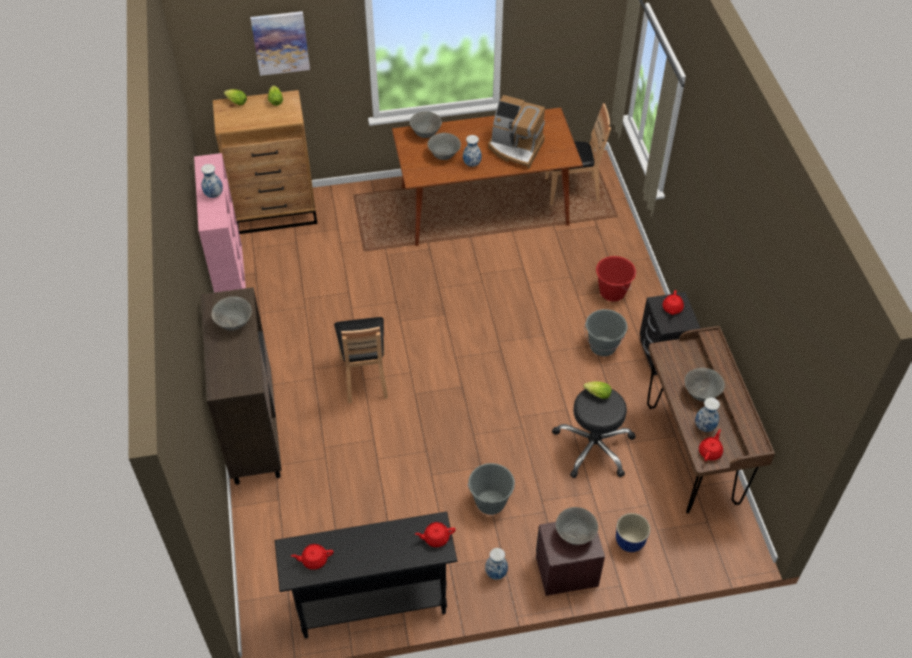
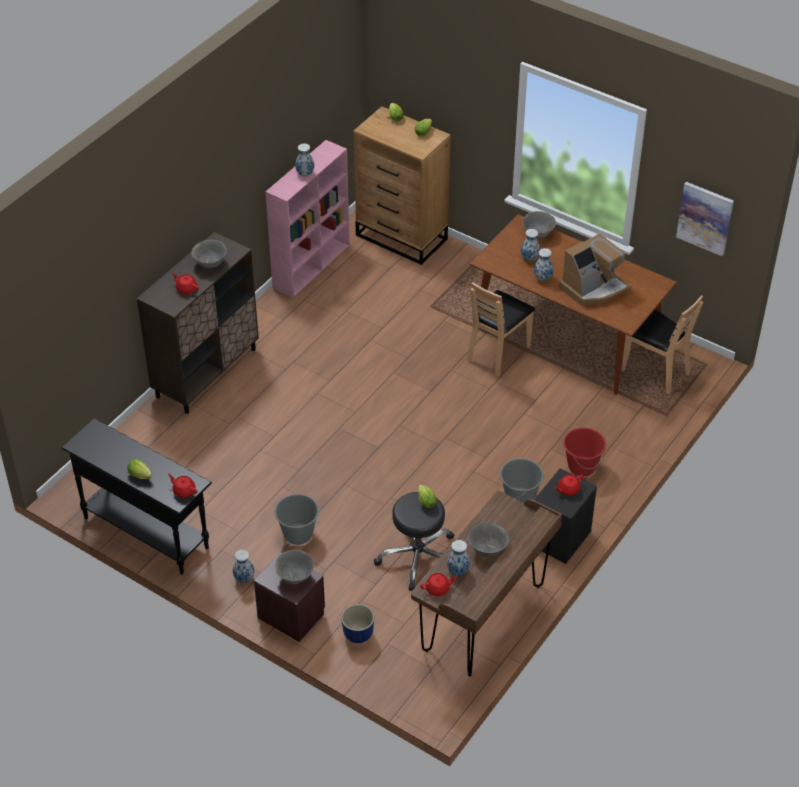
camera: 45 degrees right, 5 degrees down
(280, 42) = (445, 84): picture -> picture (705, 218)
(314, 560) = (100, 446): red teapot -> red teapot (186, 288)
(365, 377) = (320, 392): brown chair -> brown chair (498, 352)
(384, 555) = (141, 476): none -> lettuce
(444, 155) = (530, 258): grey bowl -> vase
(515, 148) = (593, 288): coffee machine -> coffee machine turned 105 degrees counterclockwise

